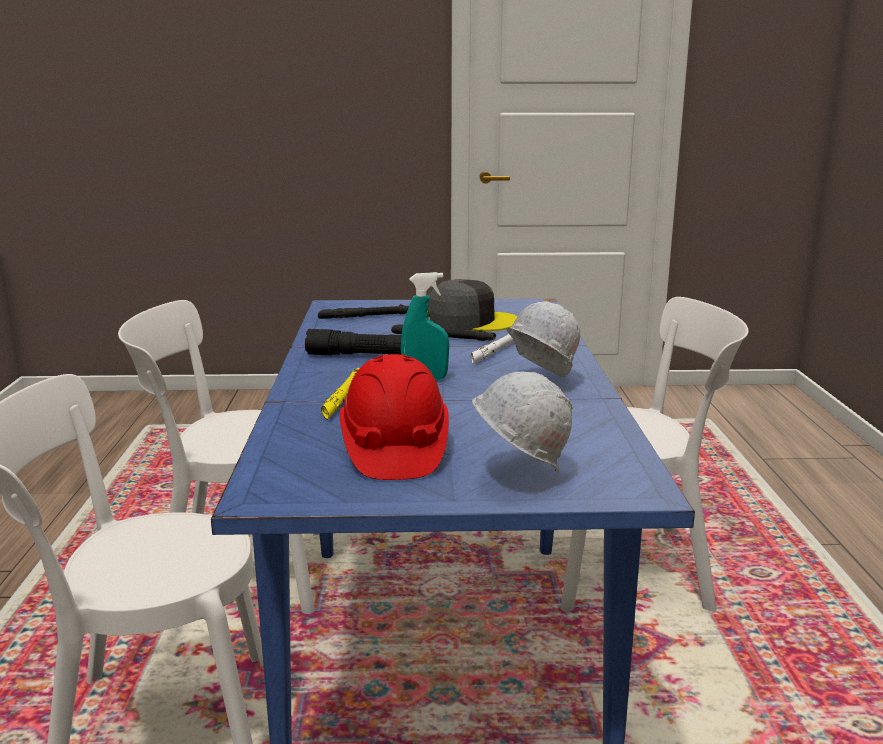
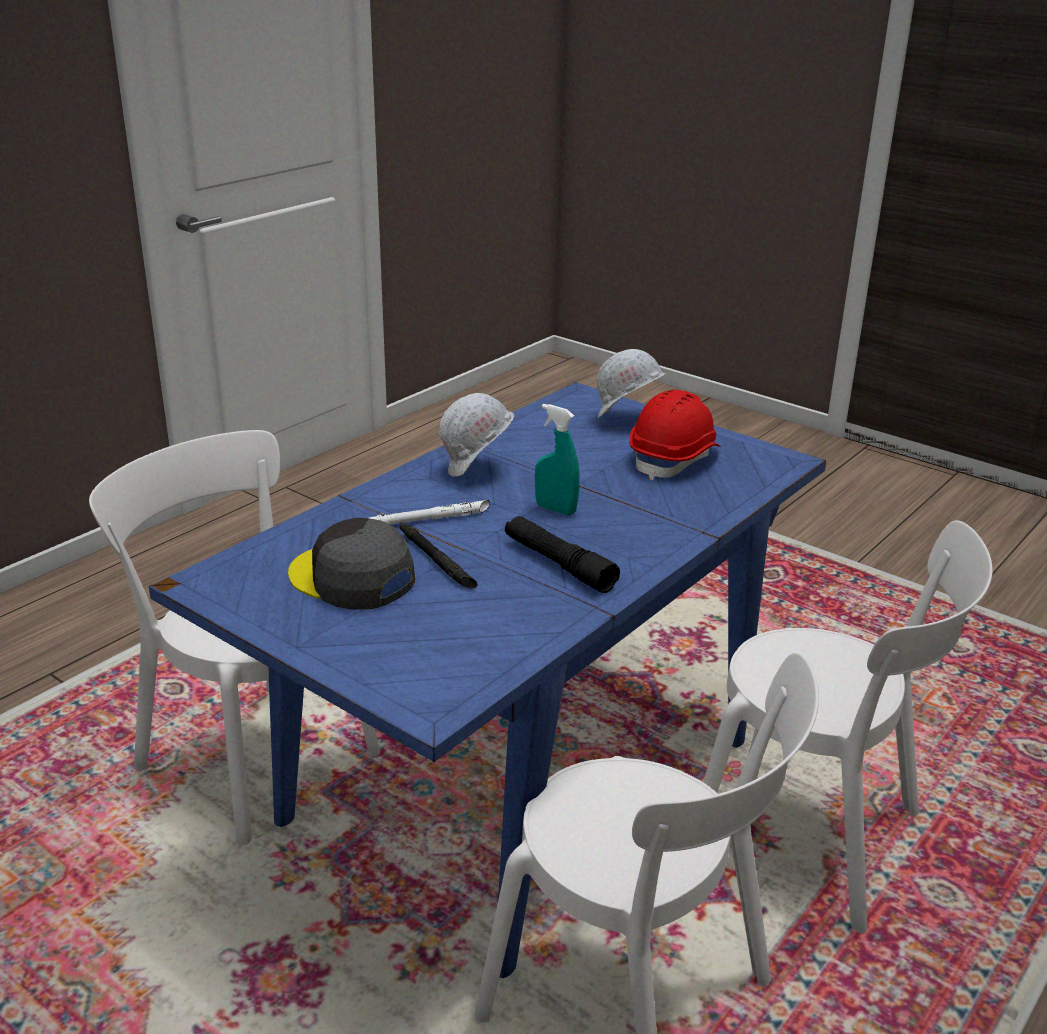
camera: 140 degrees left, 10 degrees up
(343, 398) = (650, 516): yellow flashlight -> none
(366, 316) = (440, 647): black flashlight -> none

